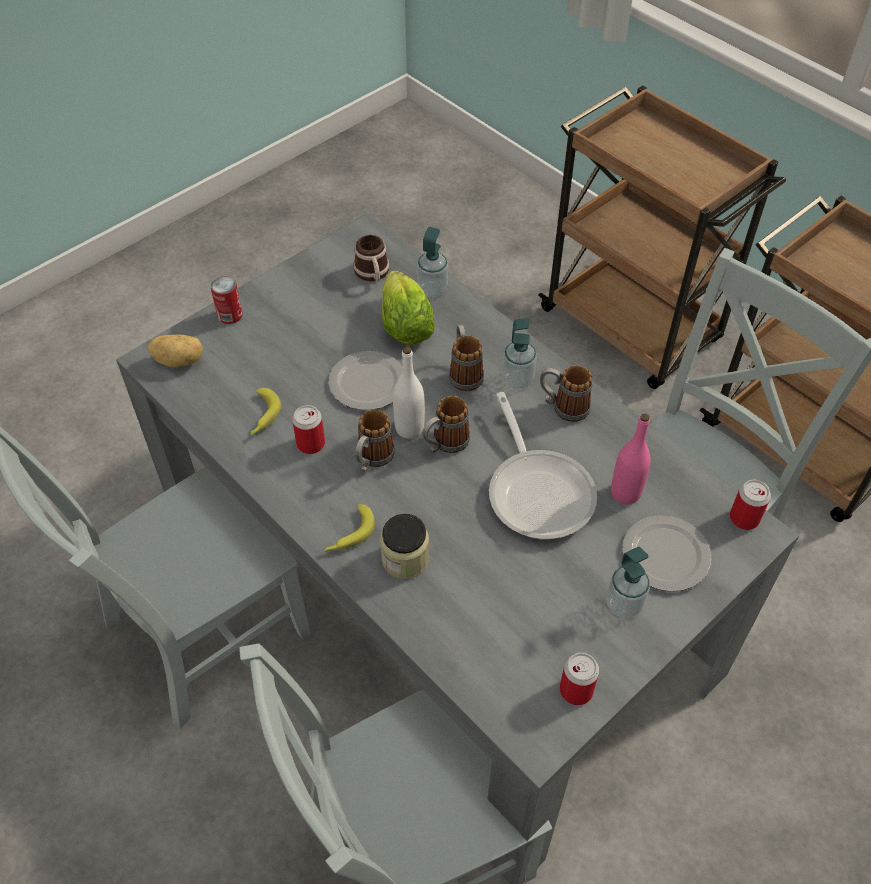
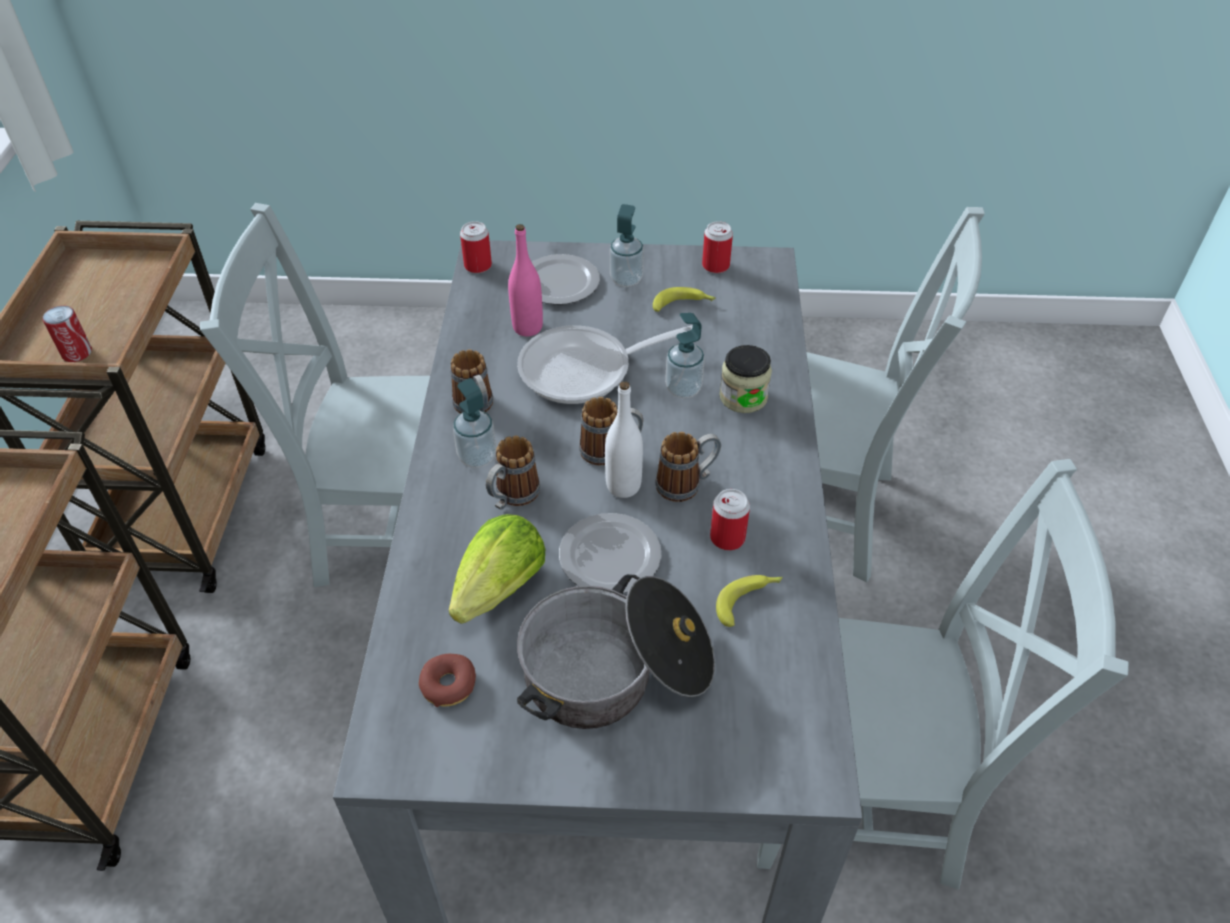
camera: 135 degrees left, 5 degrees down
(179, 360) = (783, 747): potato -> none
(230, 315) = (668, 767): can -> can (77, 353)
(297, 333) = (617, 673): none -> cooking pot
(349, 535) = (770, 442): banana -> banana (683, 305)
(373, 274) = (448, 685): mug -> donut
(432, 289) = (417, 609): soap dispenser -> soap dispenser (683, 389)
(538, 491) = (585, 370): frying pan -> frying pan turned 135 degrees counterclockwise

